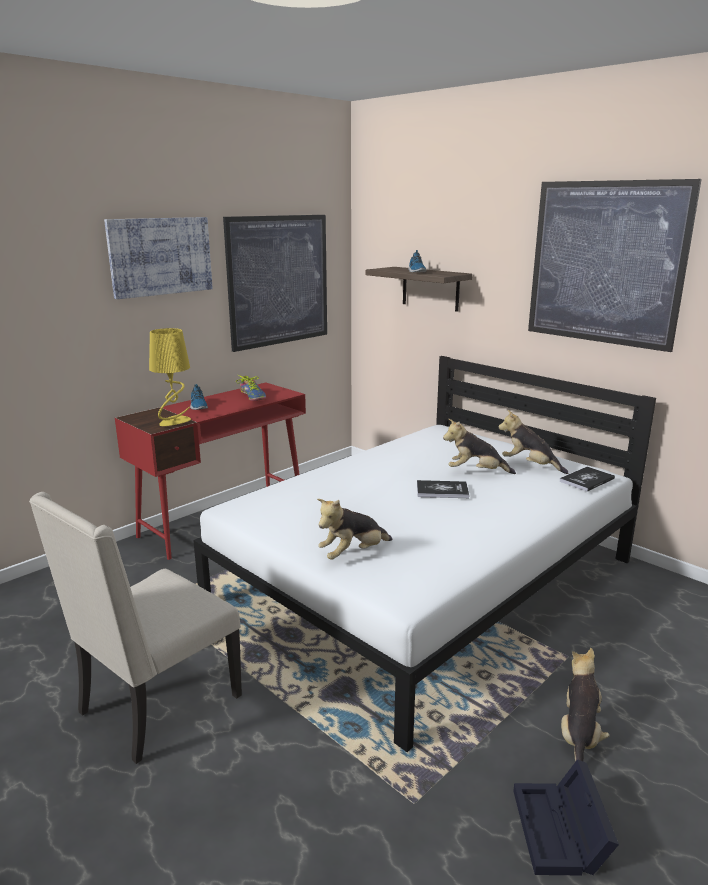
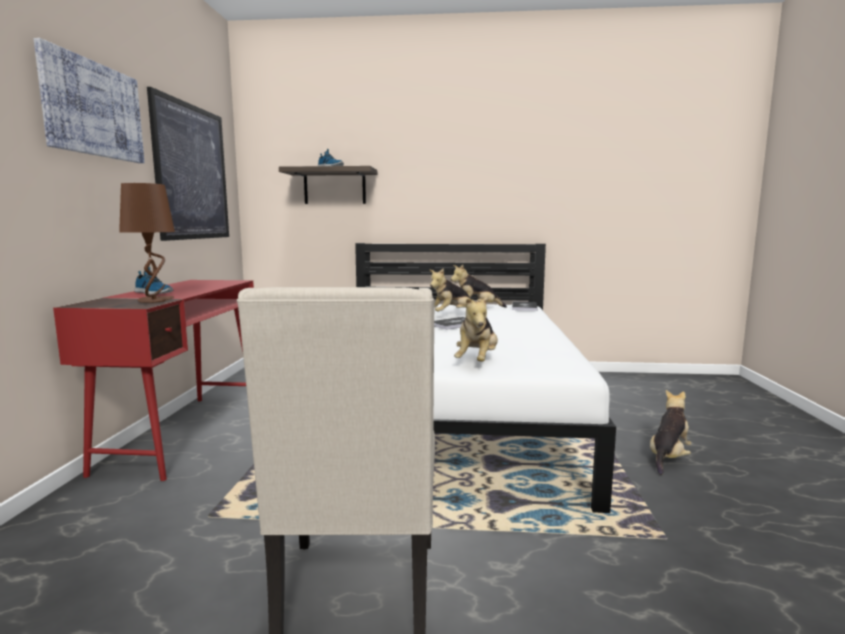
camera: 40 degrees left, 10 degrees down
(174, 422) = (155, 301): yellow table lamp -> brown table lamp
(253, 396) = (202, 284): shoe -> none
(561, 833) = (749, 506): black storage box -> none
(579, 736) = (668, 457): plush toy -> plush toy turned 60 degrees clockwise
(605, 263) = (492, 152): picture -> none

